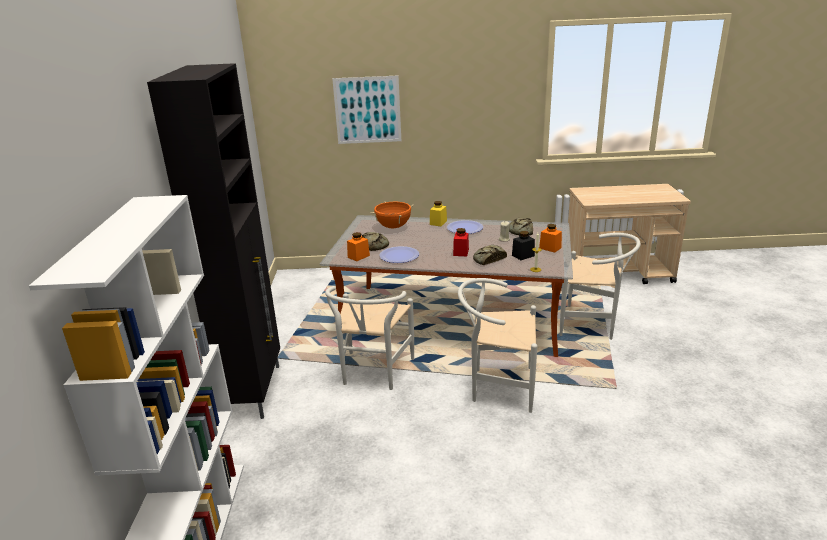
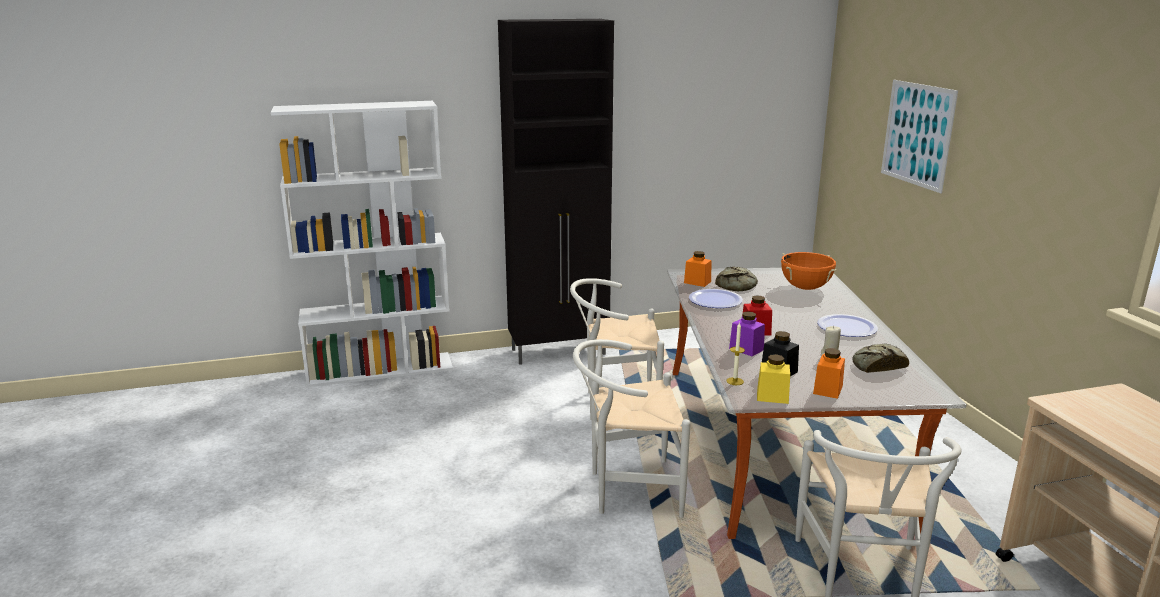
camera: 75 degrees right, 5 degrees down
(438, 223) = (849, 310): yellow jar -> yellow jar (772, 396)
(488, 259) = (746, 349): bread -> purple jar
(497, 386) = (627, 490): white chair -> white chair turned 90 degrees counterclockwise

